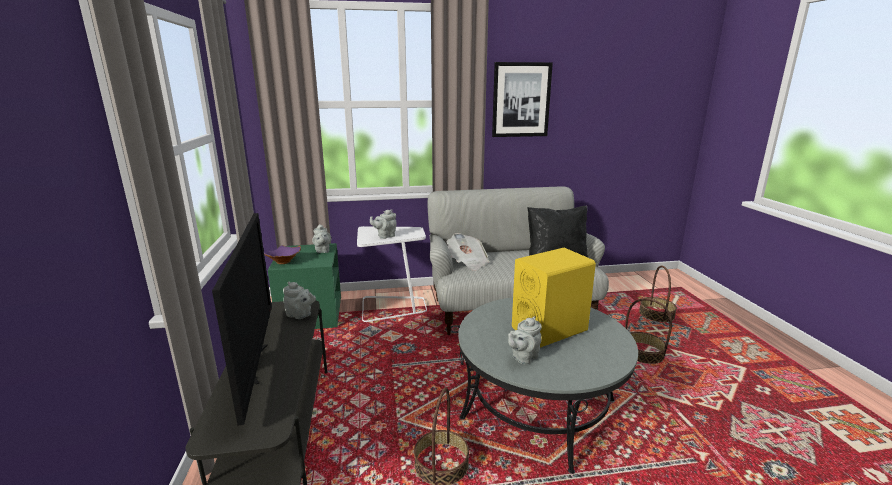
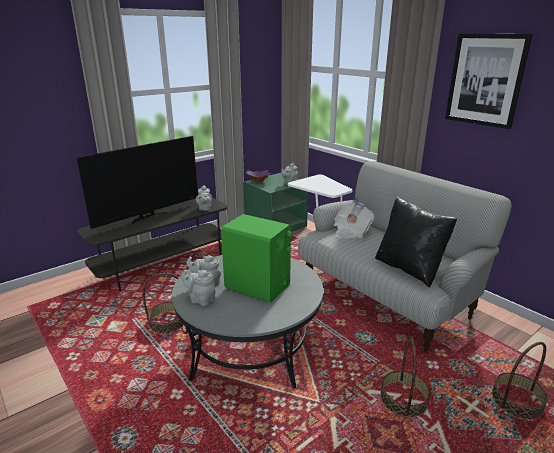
camera: 60 degrees right, 5 degrees up
(385, 236) = (313, 185): grey teapot -> grey teapot (200, 299)
(549, 329) = (258, 286): yellow speaker -> green speaker

